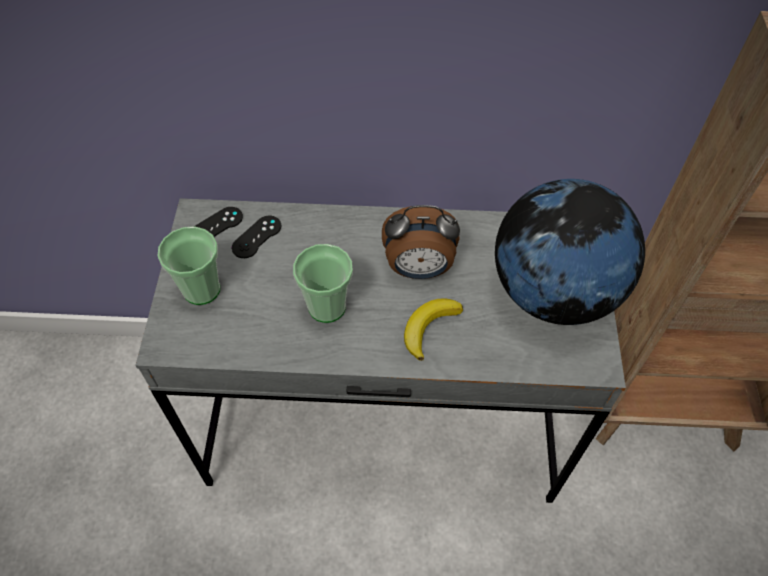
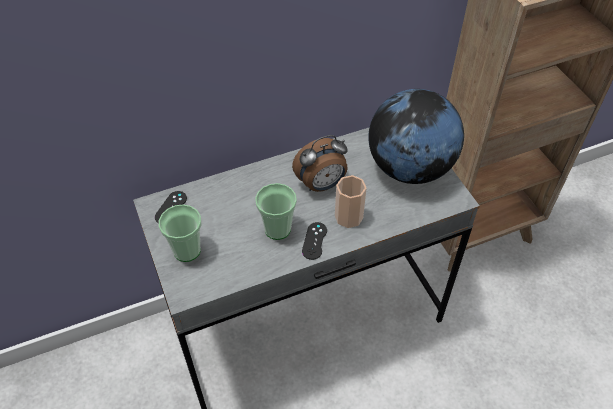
camera: 25 degrees left, 5 degrees down
(257, 237) = (204, 204): black game controller -> black game controller (314, 241)
(429, 328) = (348, 217): banana -> cup

